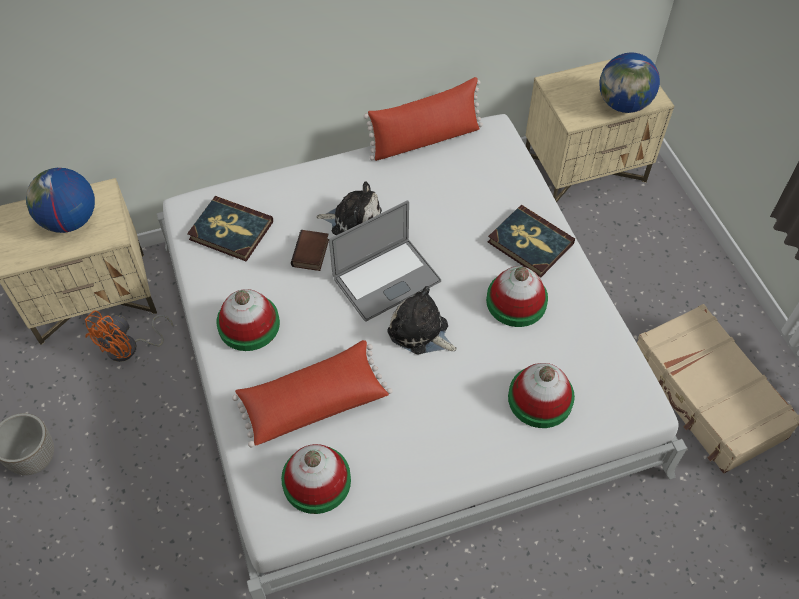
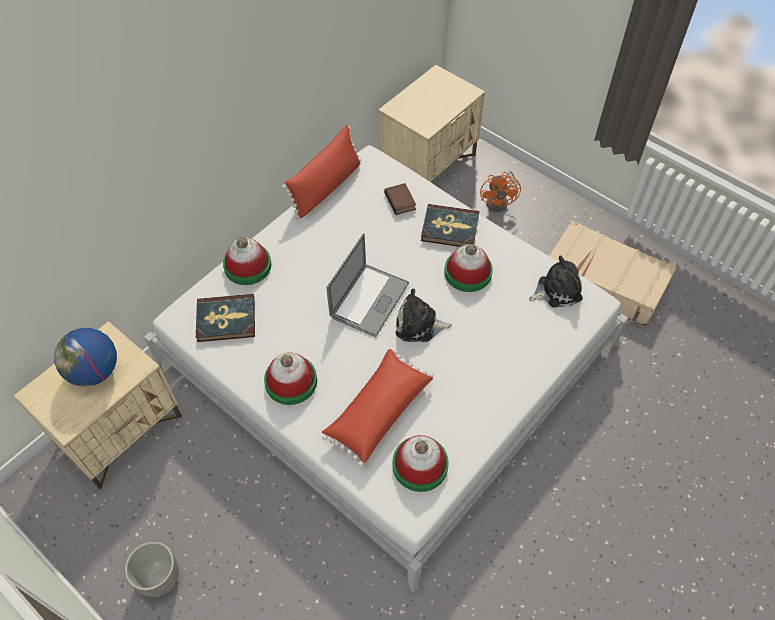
camera: 30 degrees left, 0 degrees up
(129, 348) = (179, 454): orange fan -> orange fan (500, 201)
(311, 254) = (301, 307): book -> book (401, 201)
(353, 220) = (314, 269): plush toy -> plush toy (556, 290)
(540, 399) = (528, 330): hat -> hat (247, 266)
(623, 104) = (452, 104): globe -> none

